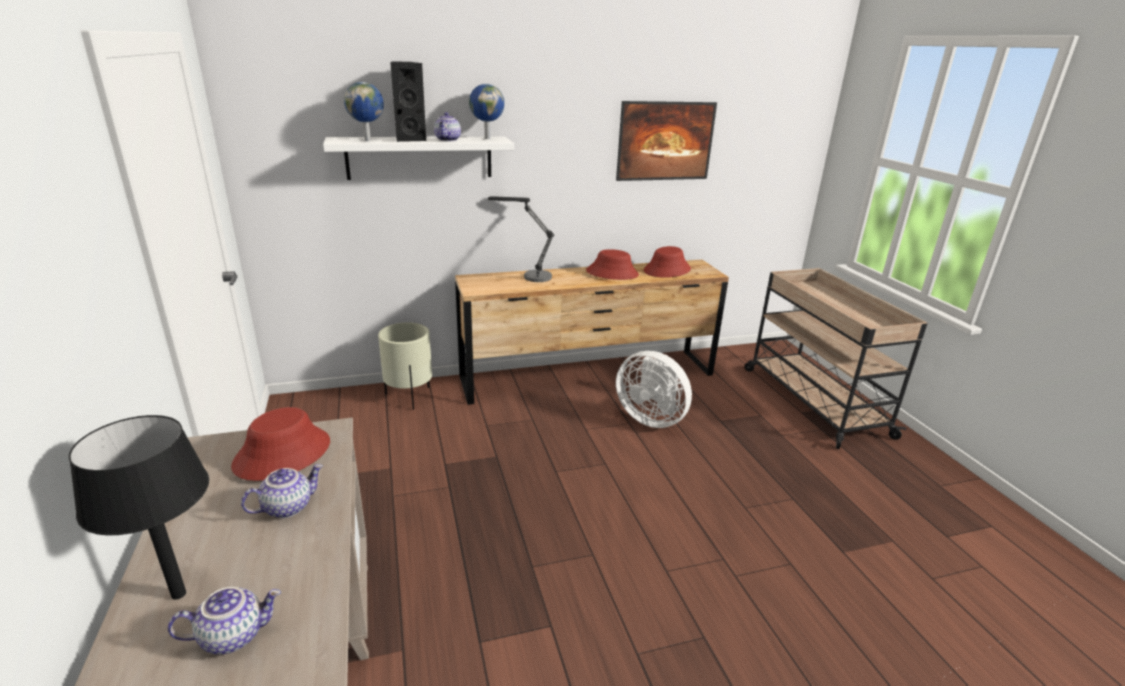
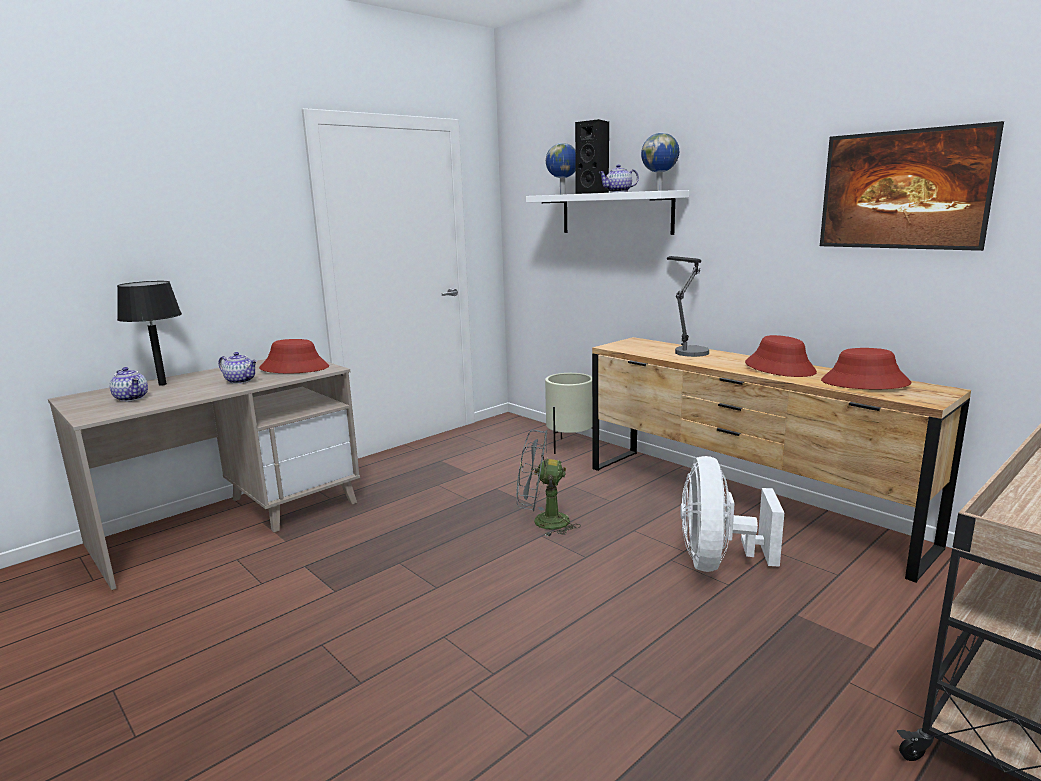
camera: 65 degrees right, 10 degrees down
(535, 463) = (542, 522): none -> grey fan

